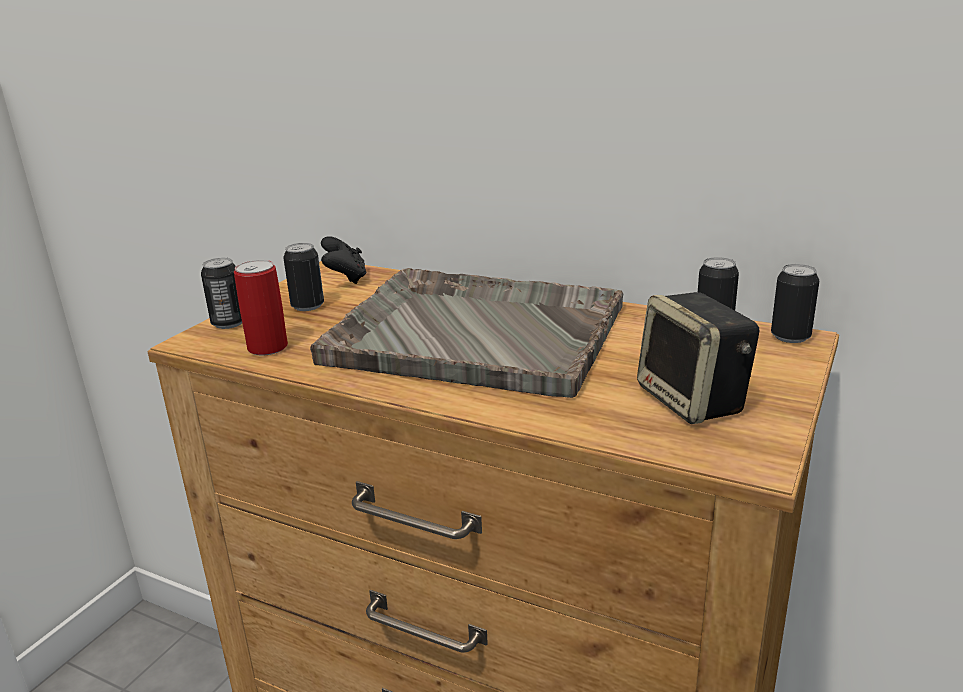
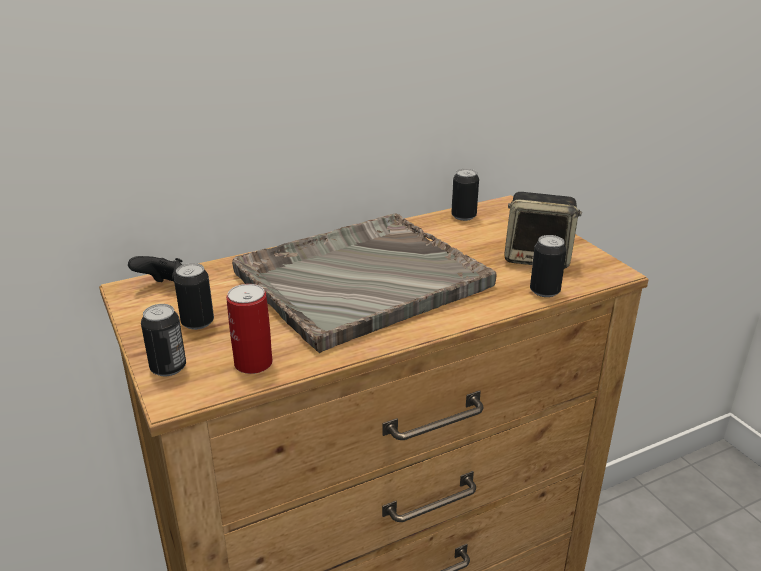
camera: 55 degrees left, 5 degrees up
(790, 336) = (501, 206): can -> can (544, 291)

